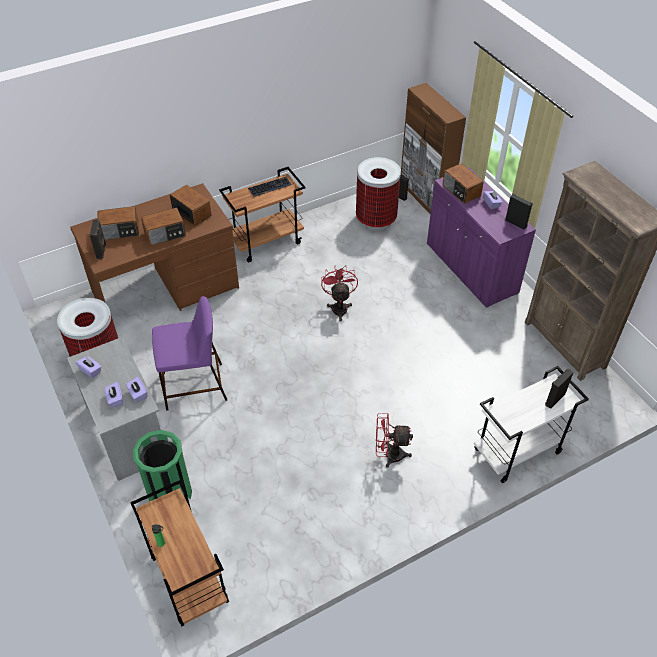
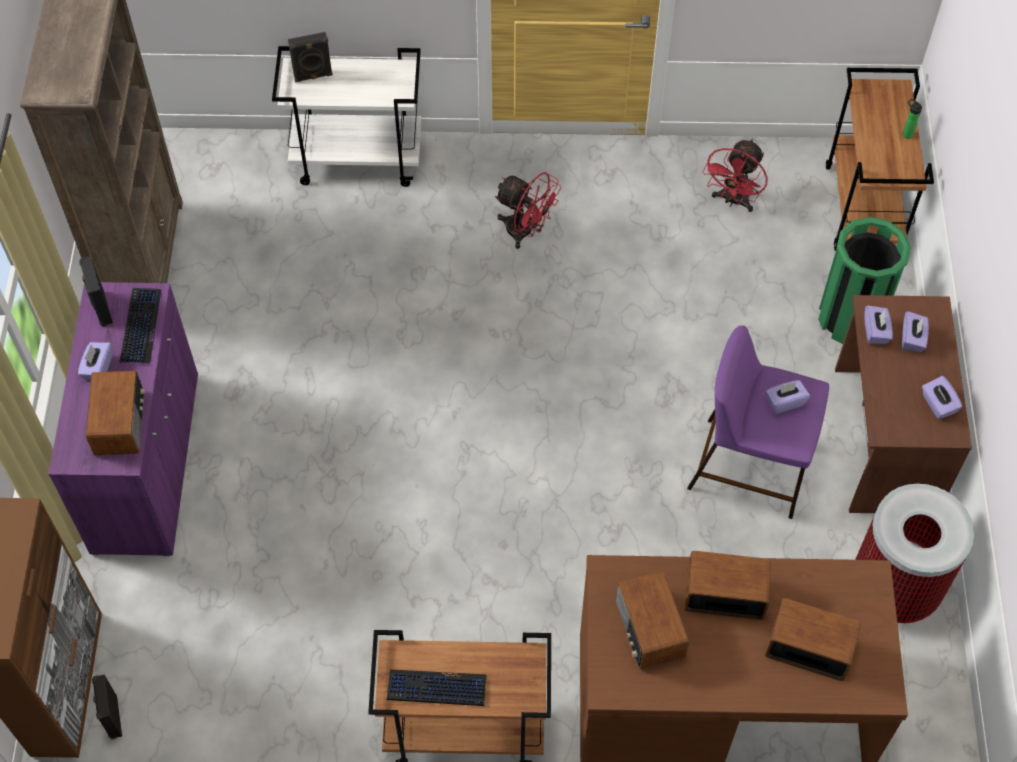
camera: 150 degrees left, 10 degrees up
(102, 251) = (860, 611): black speaker -> none
(127, 431) = (882, 440): grey desk -> brown desk
(175, 344) = (785, 402): none -> purple tissue box
(339, 307) = (428, 501): red fan -> red fan (733, 201)
(376, 219) = (212, 674): trash can -> none
(492, 224) = (140, 326): none -> keyboard

